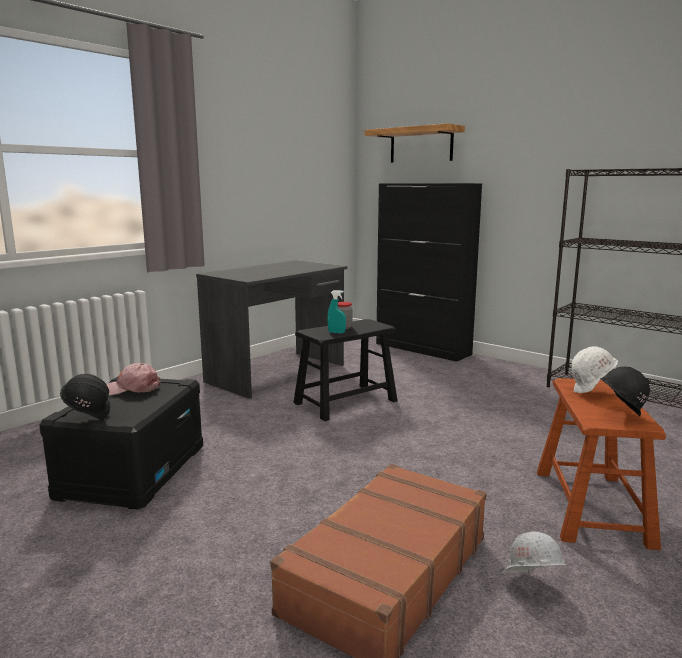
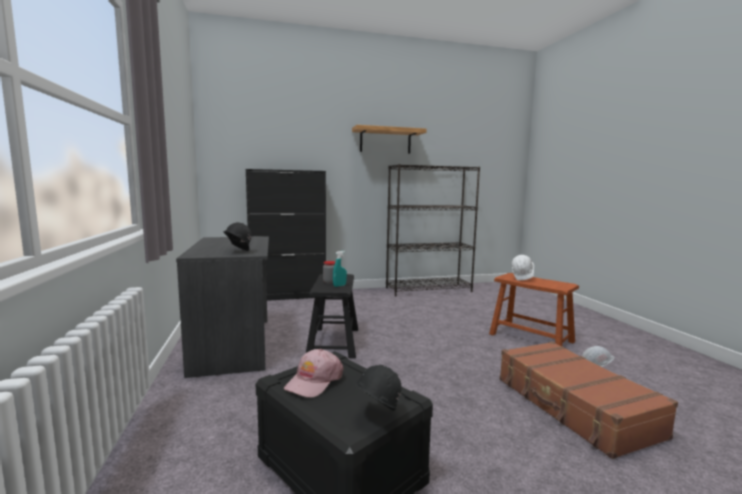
camera: 55 degrees left, 5 degrees down
(421, 145) = (267, 141): shelf -> shelf (385, 141)
(619, 415) = (556, 283): black hard hat -> black hard hat (237, 252)

